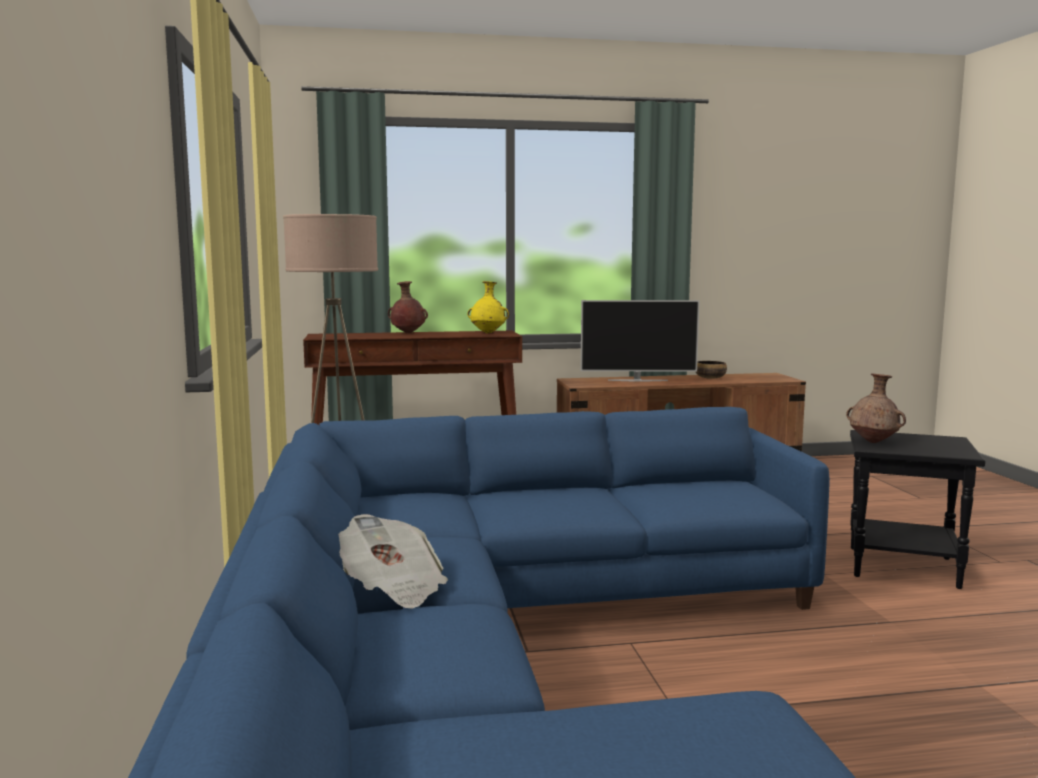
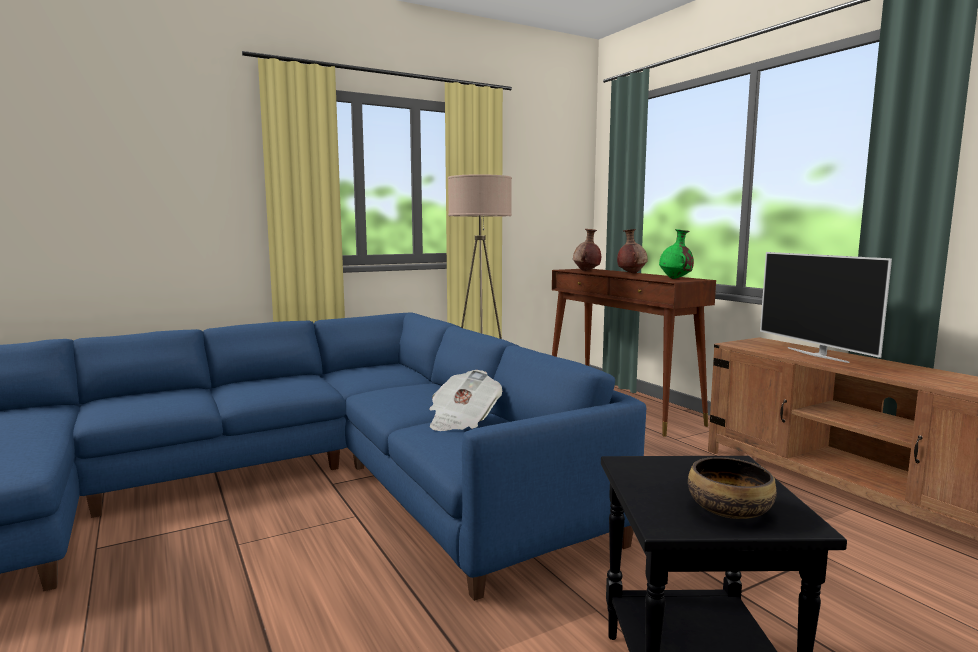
camera: 70 degrees right, 0 degrees up
(393, 588) = (228, 387): newspaper -> newspaper (462, 421)
(488, 333) = (675, 278): yellow vase -> green vase
(709, 378) = (927, 374): bowl -> bowl (728, 510)
(874, 442) = (672, 466): brown vase -> brown vase (586, 271)

